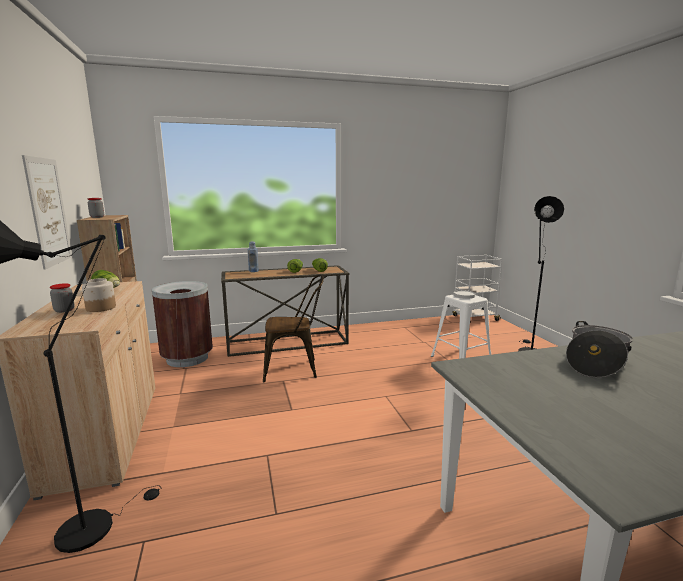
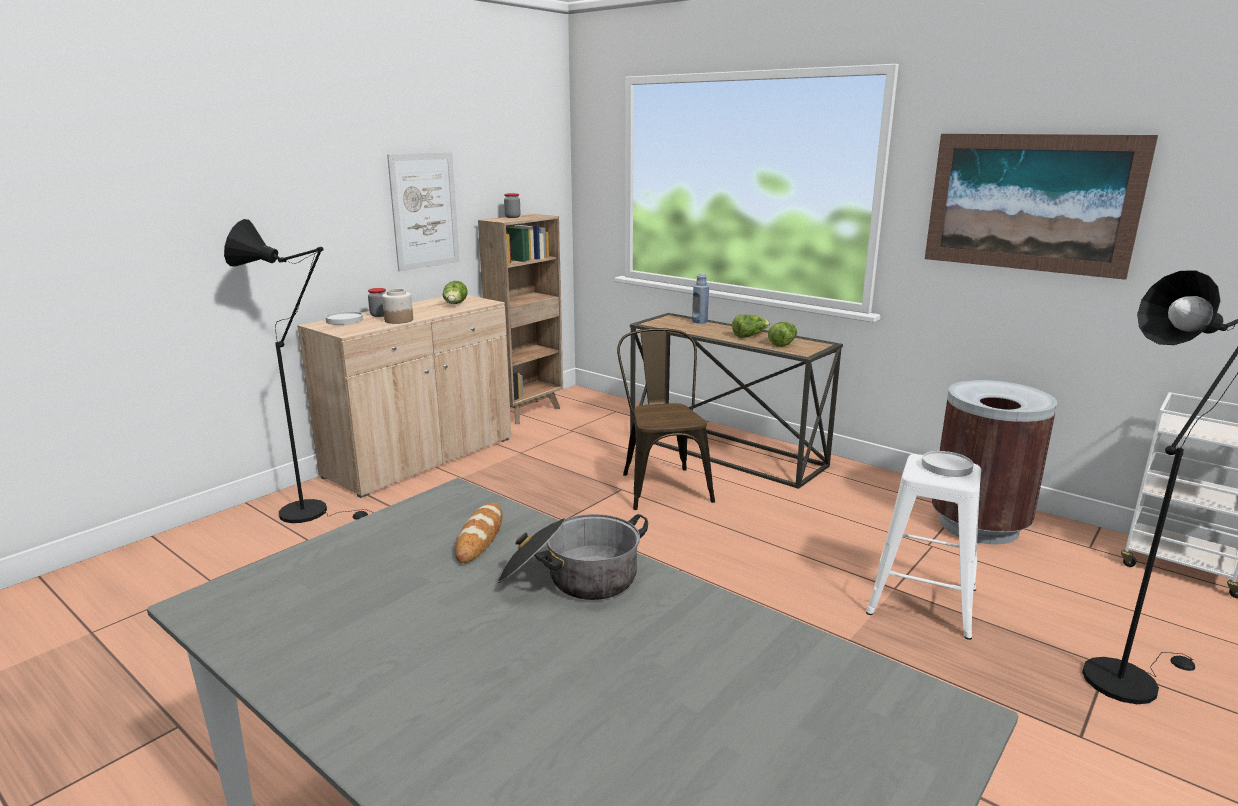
camera: 55 degrees right, 5 degrees up
(42, 322) = (345, 320): none -> white plate
(187, 358) = (593, 422): brown trash can -> brown trash can (979, 526)
(295, 369) = (662, 484): brown chair -> brown chair turned 150 degrees counterclockwise
(403, 188) = (1030, 203): none -> picture
(532, 372) = (480, 537): none -> bread

